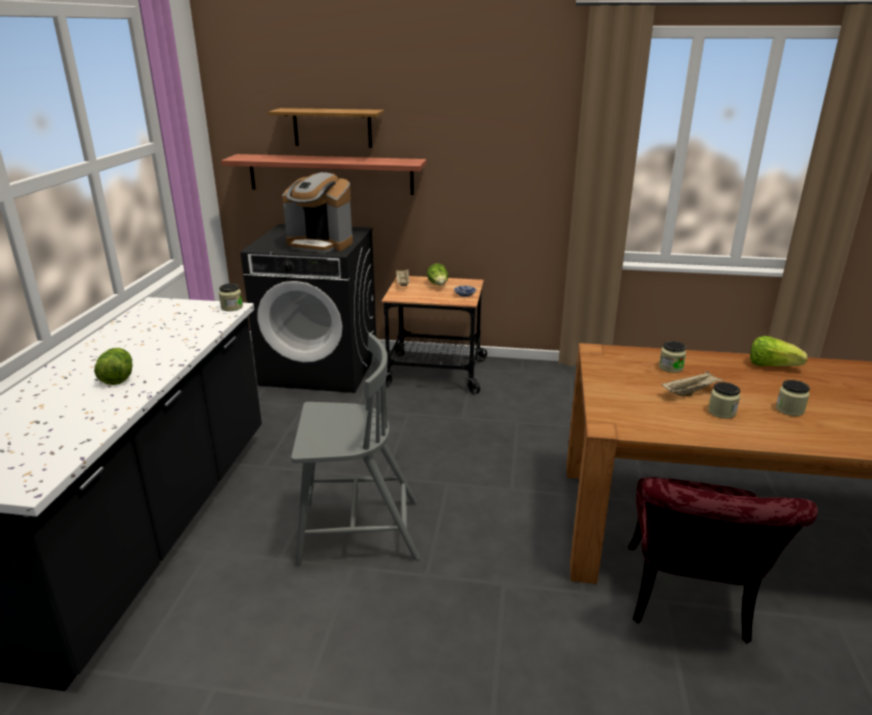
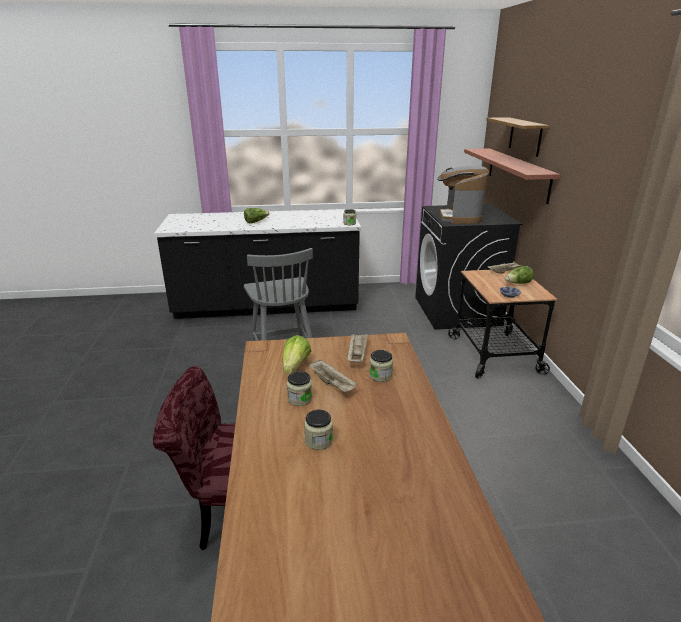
camera: 75 degrees right, 0 degrees up
(629, 373) = (357, 355): none -> beige tray
(771, 366) = (424, 440): lettuce -> lettuce (295, 366)

